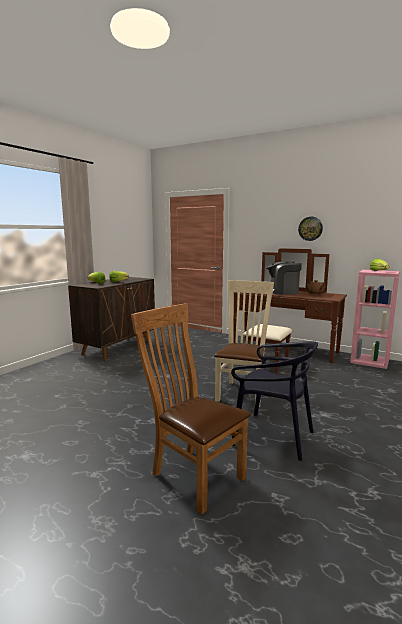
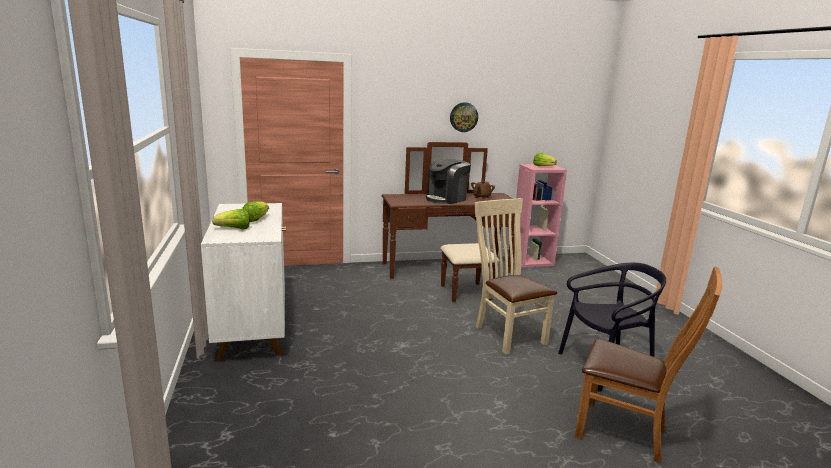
camera: 45 degrees left, 5 degrees up
(117, 348) = (253, 329): brown cabinet -> white cabinet
(193, 474) = (627, 433): brown chair -> brown chair turned 150 degrees counterclockwise

